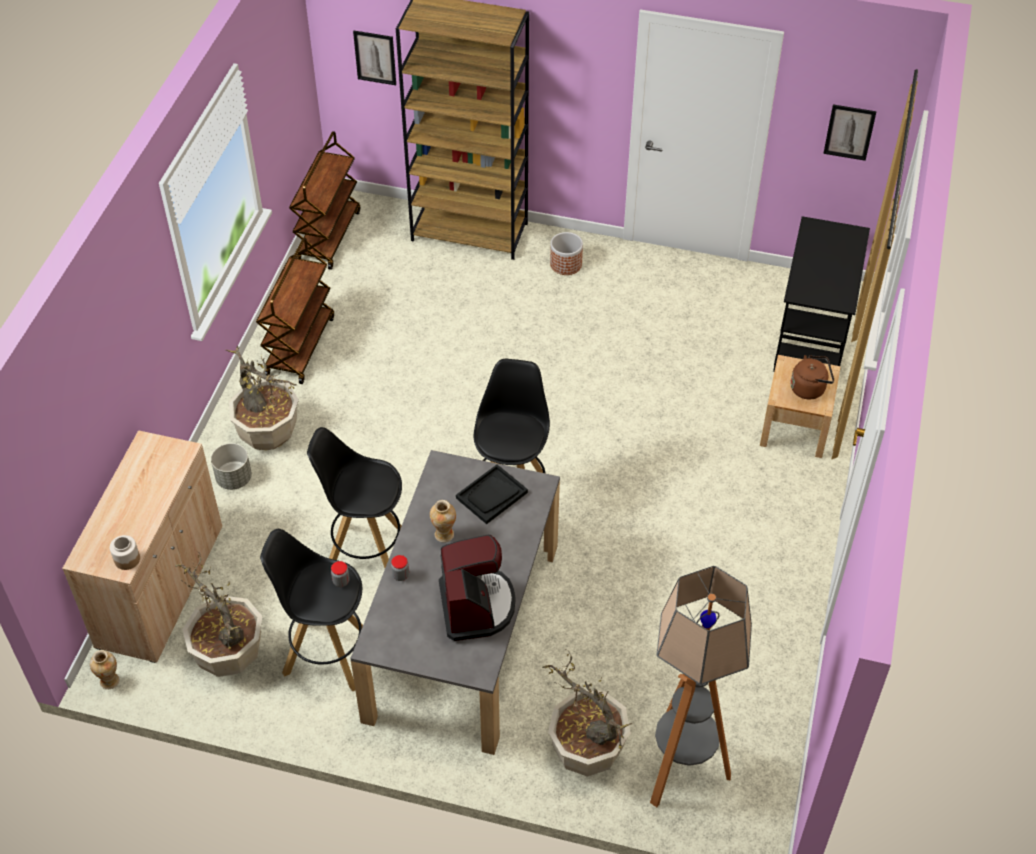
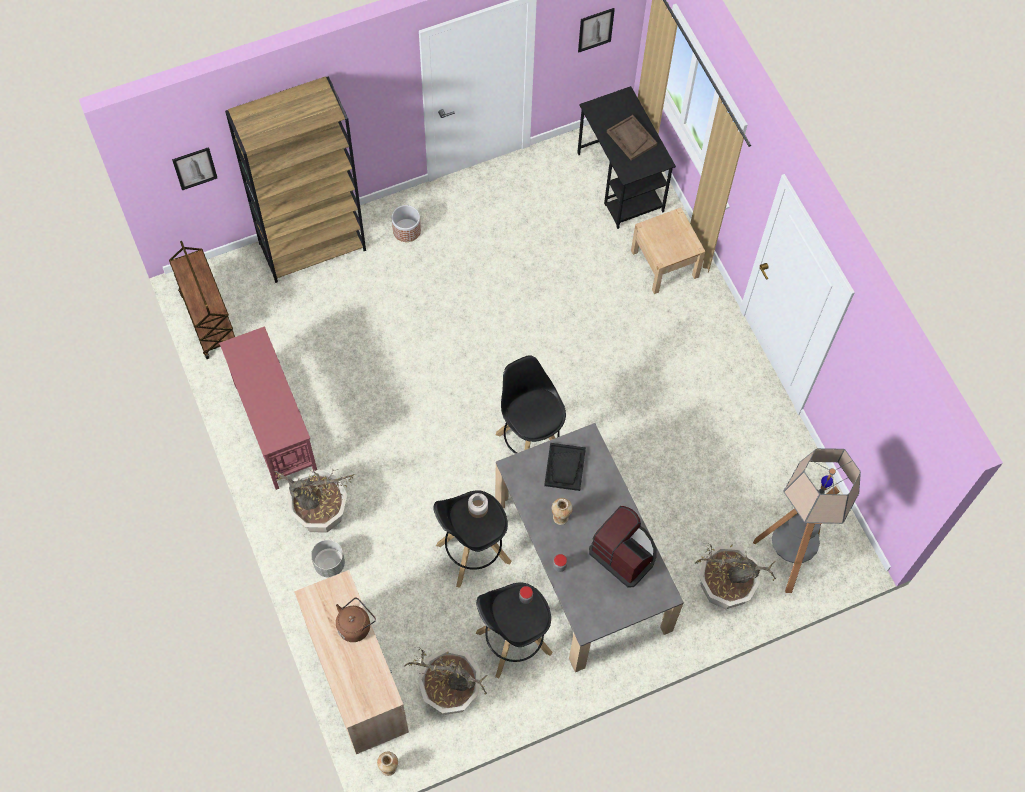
camera: 40 degrees left, 15 degrees up
(127, 559) = (384, 689): jar -> jar (477, 508)
(299, 346) = (275, 427): brown cart -> red console table
(809, 388) = (675, 238): brown kettle -> brown kettle (355, 625)
(829, 268) = (631, 138): none -> brown tray

